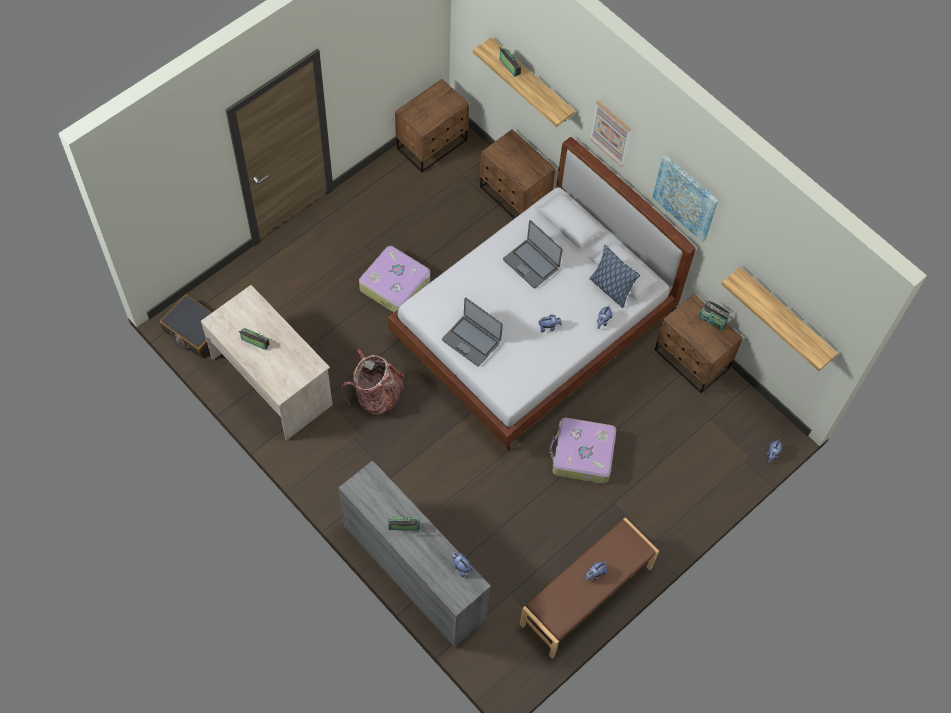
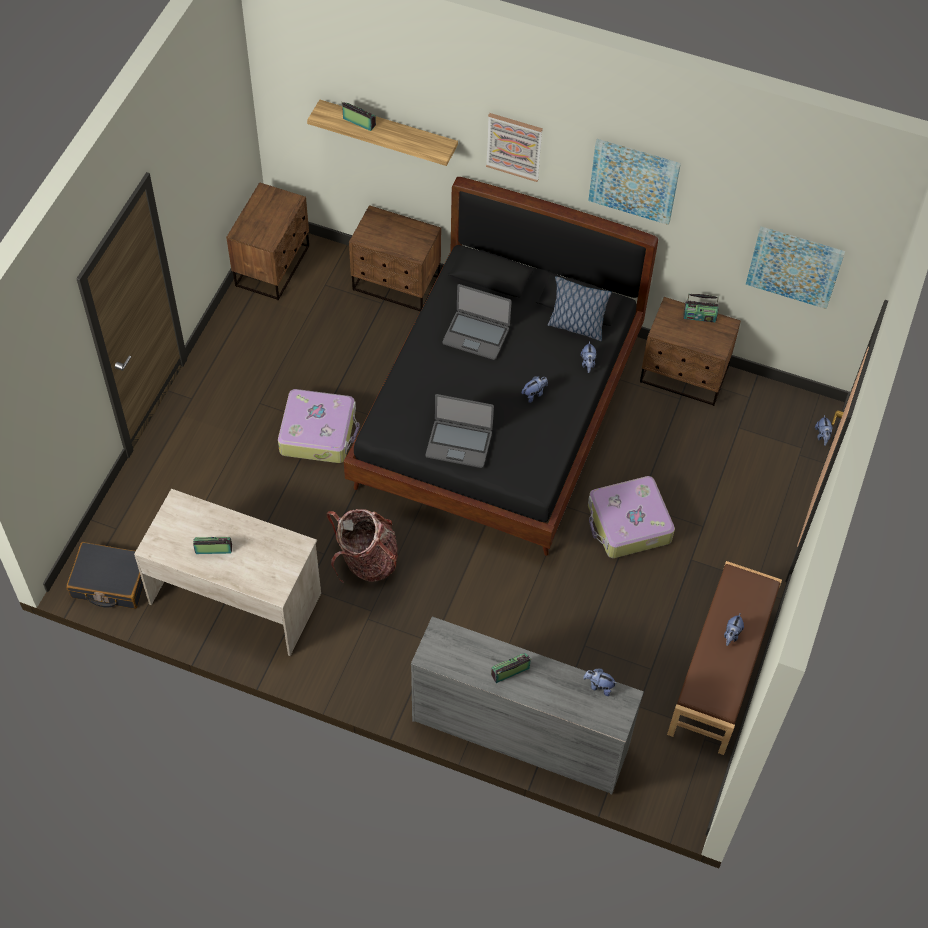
camera: 25 degrees left, 5 degrees down
(533, 329) = (499, 415): white bed -> black bed
(785, 316) = (794, 266): shelf -> picture

